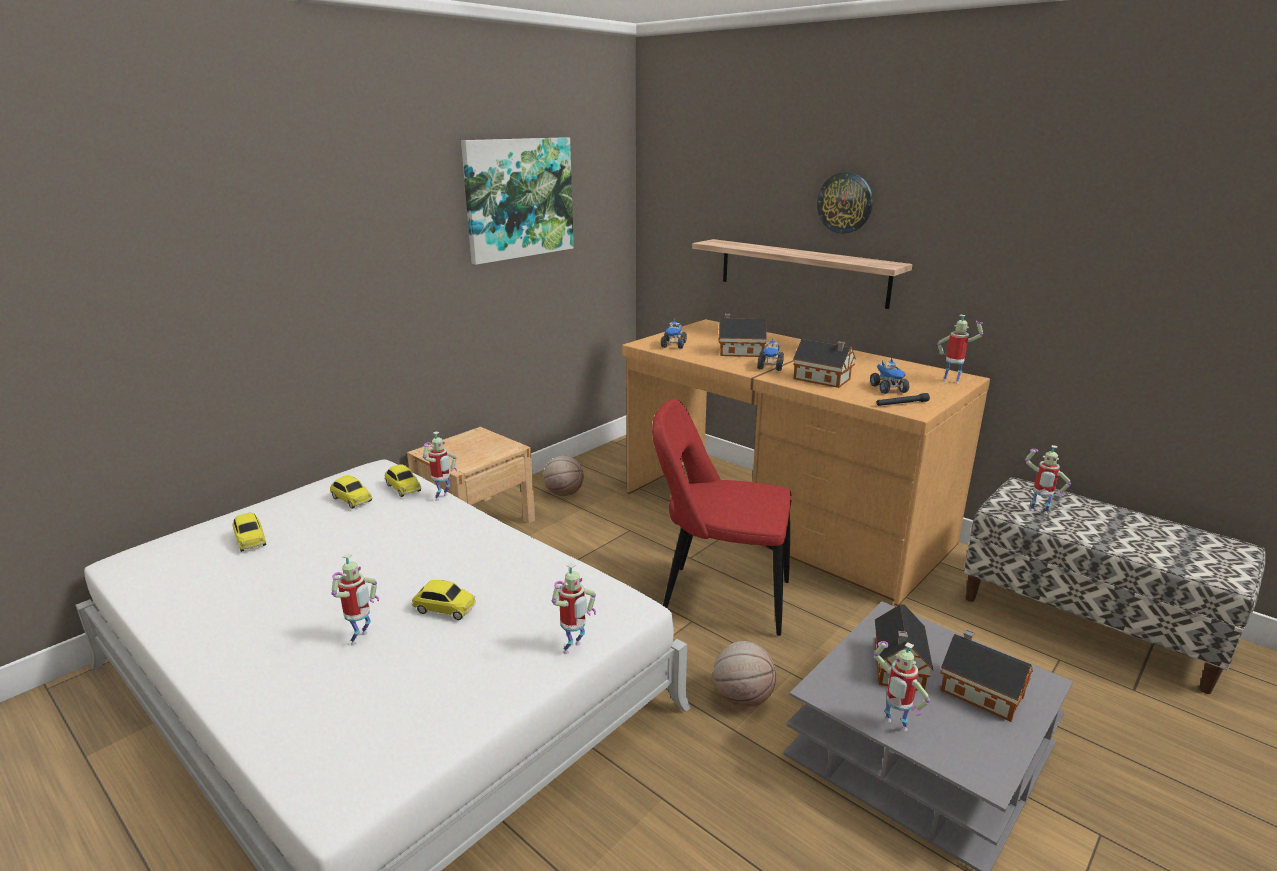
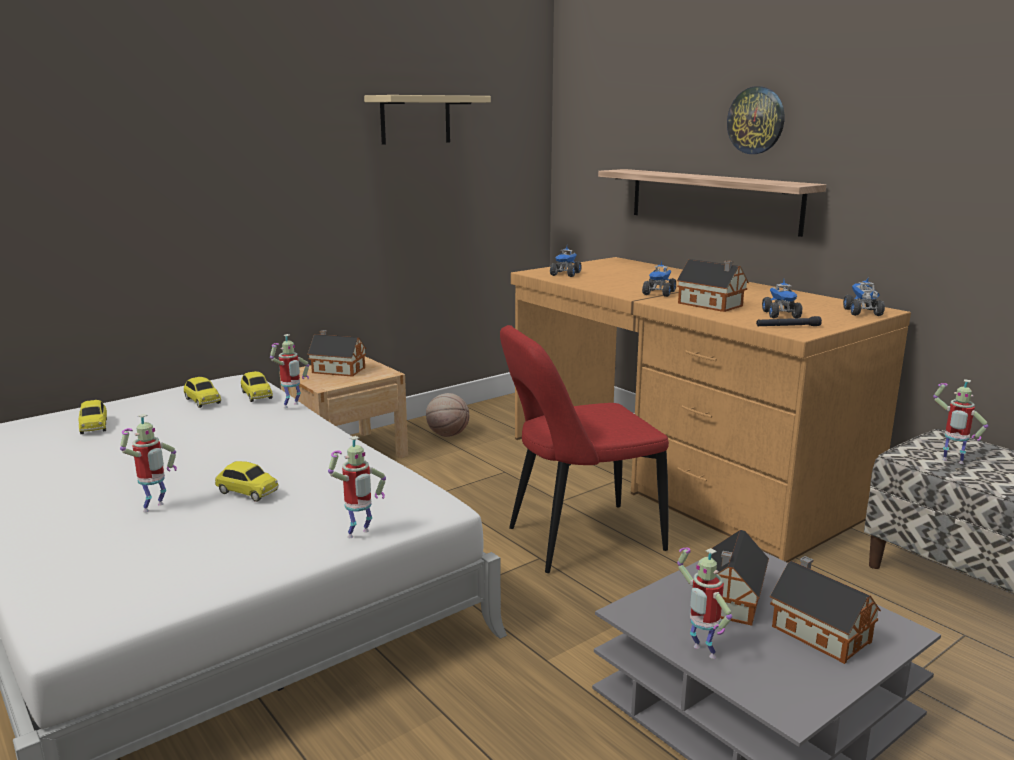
camera: 10 degrees right, 5 degrees down
(519, 198) = (415, 119): picture -> beige shelf
(719, 598) = (578, 540): red chair -> red chair turned 45 degrees counterclockwise
(739, 352) = (633, 281): toy house -> toy house (337, 370)
(742, 697) = (568, 632): basketball -> none
(951, 381) = (861, 312): toy robot -> toy truck

